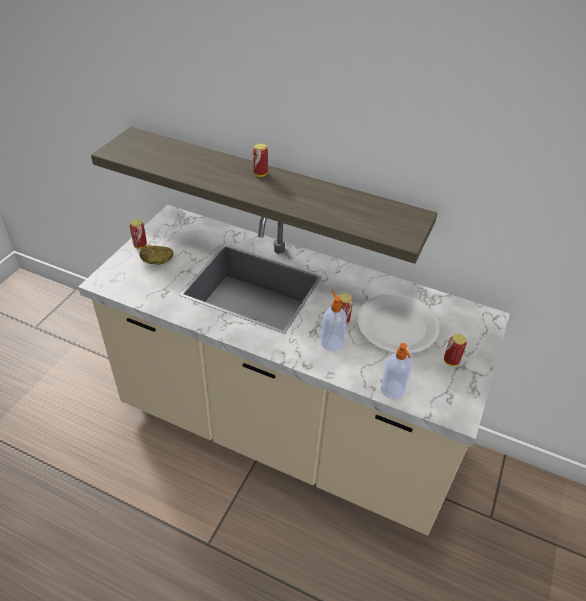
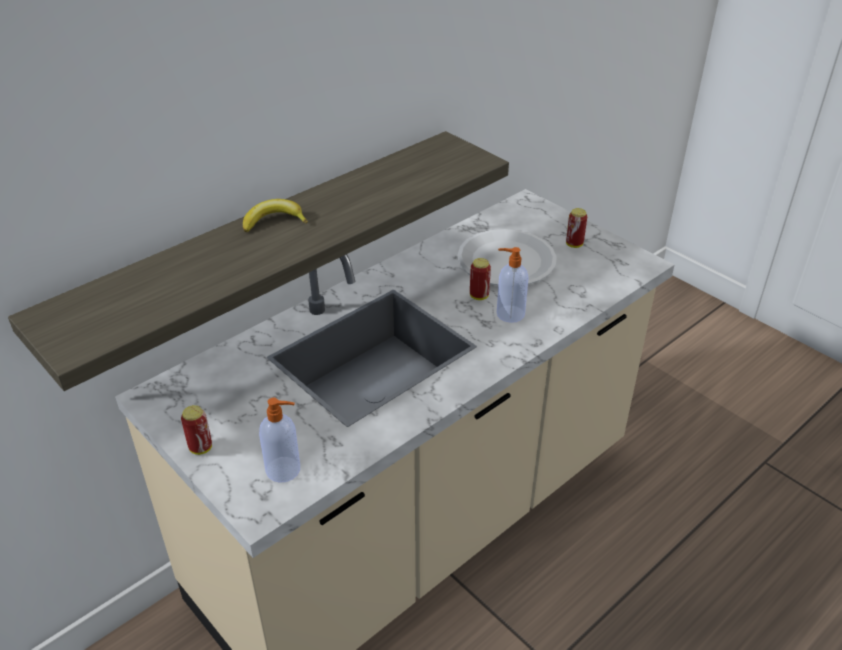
camera: 65 degrees left, 5 degrees down
(157, 262) = (256, 435): potato -> none
(260, 174) = (274, 221): can -> banana
(392, 390) = (598, 293): soap dispenser -> soap dispenser (284, 470)

